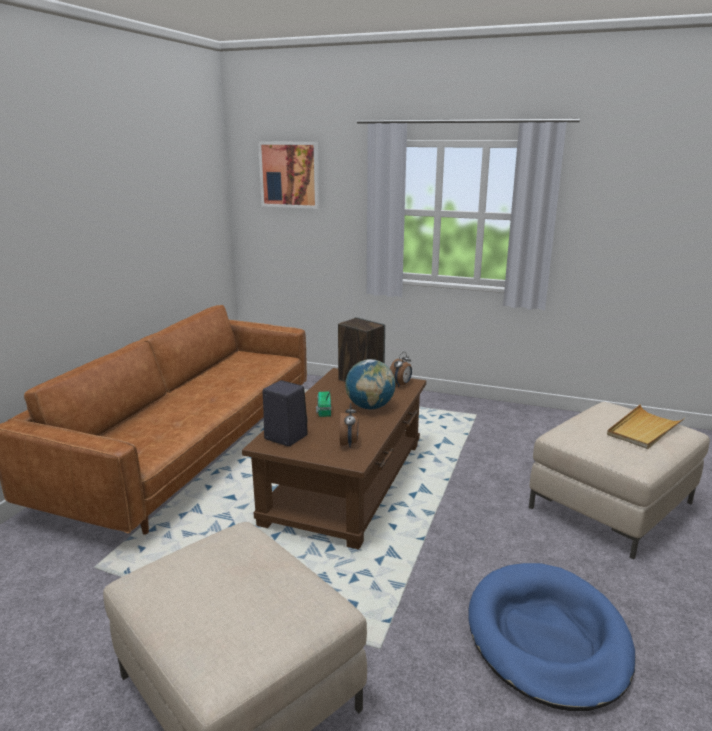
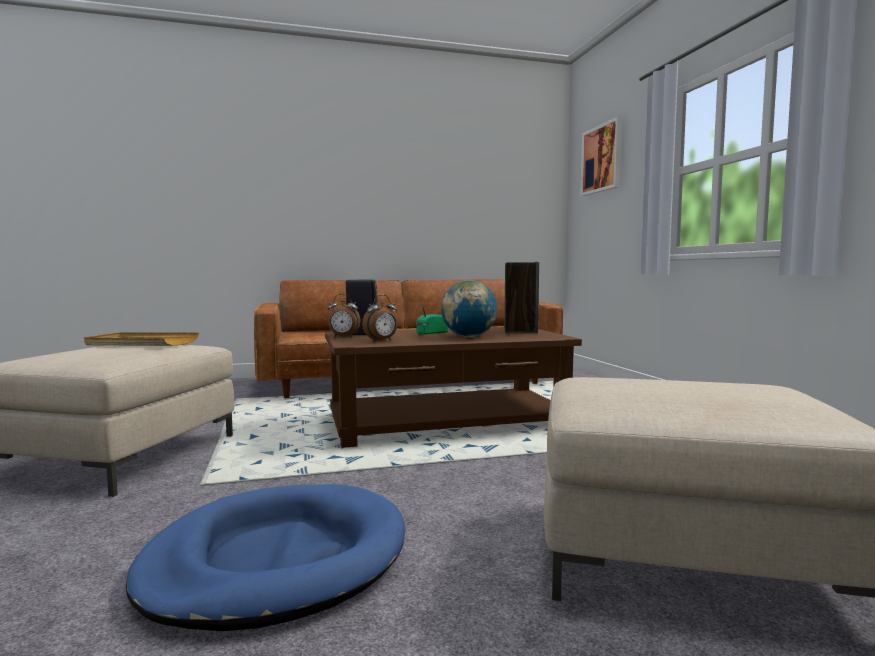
camera: 55 degrees right, 15 degrees down
(401, 385) = (544, 336): alarm clock -> alarm clock (343, 337)
(644, 430) = (733, 400): beige tray -> beige tray (141, 343)

